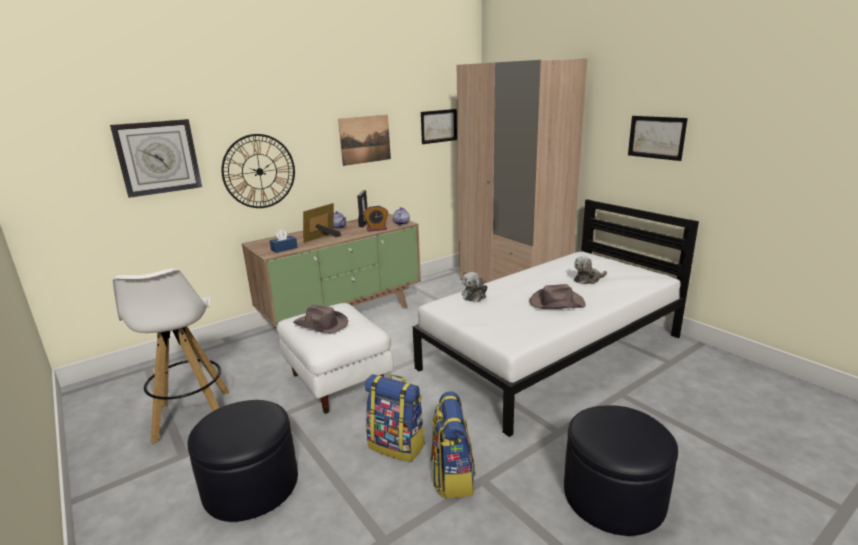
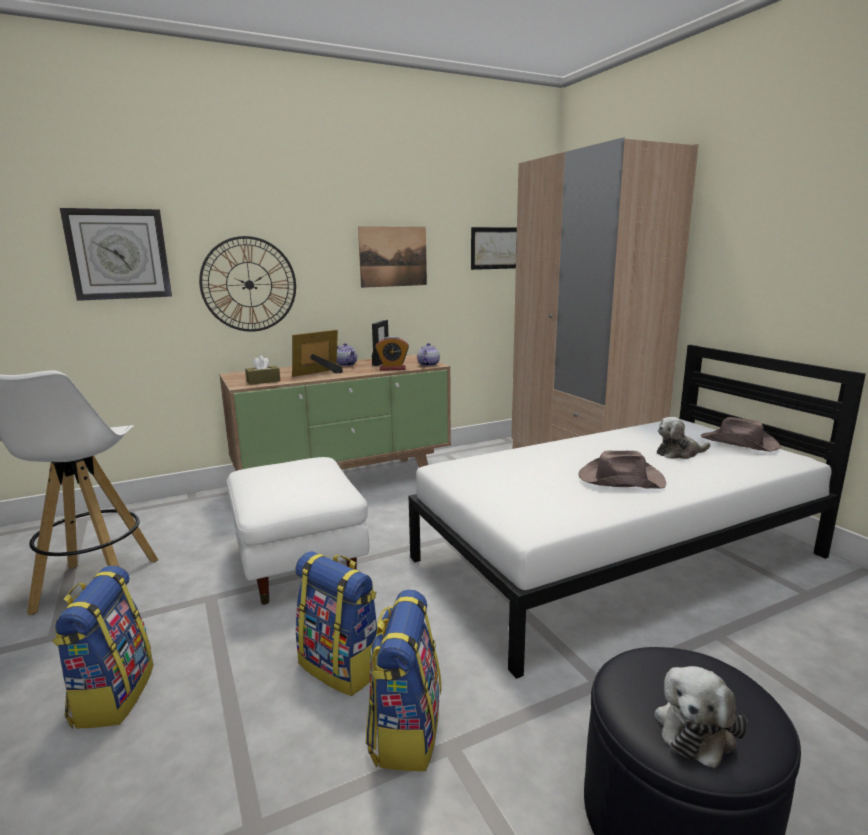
camera: 10 degrees right, 5 degrees down
(251, 485) = (112, 695): black ottoman -> backpack
(284, 249) = (263, 381): blue tissue box -> brown tissue box
(321, 325) = (277, 479): brown hat -> brown hat (739, 443)
(474, 295) = (502, 459): plush toy -> plush toy (696, 727)
(656, 137) = (799, 248): picture -> none

